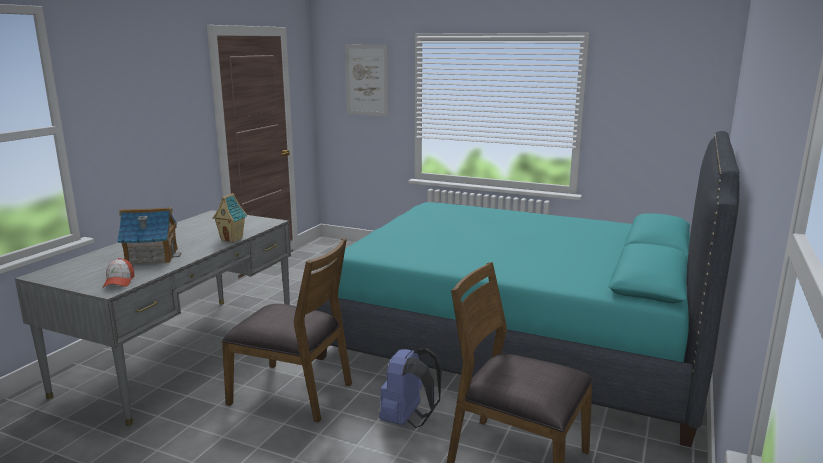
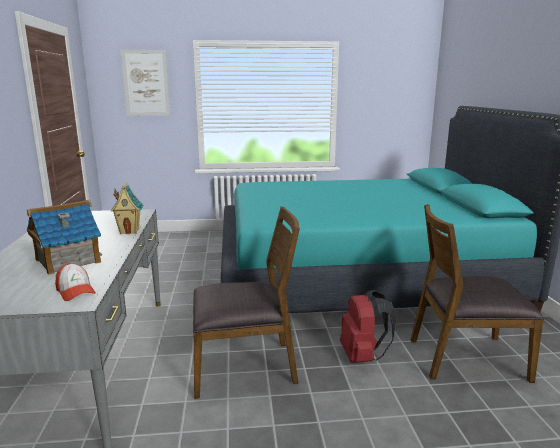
camera: 30 degrees left, 0 degrees up
(408, 420) = (363, 357): blue backpack -> red backpack

